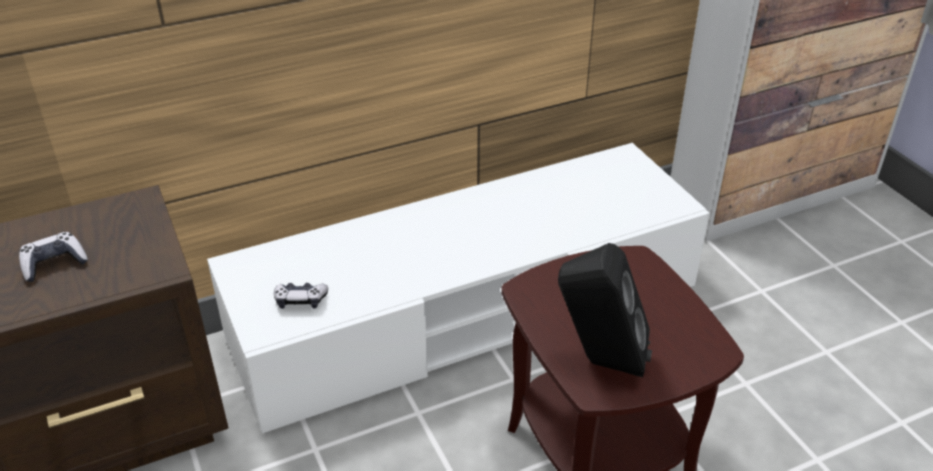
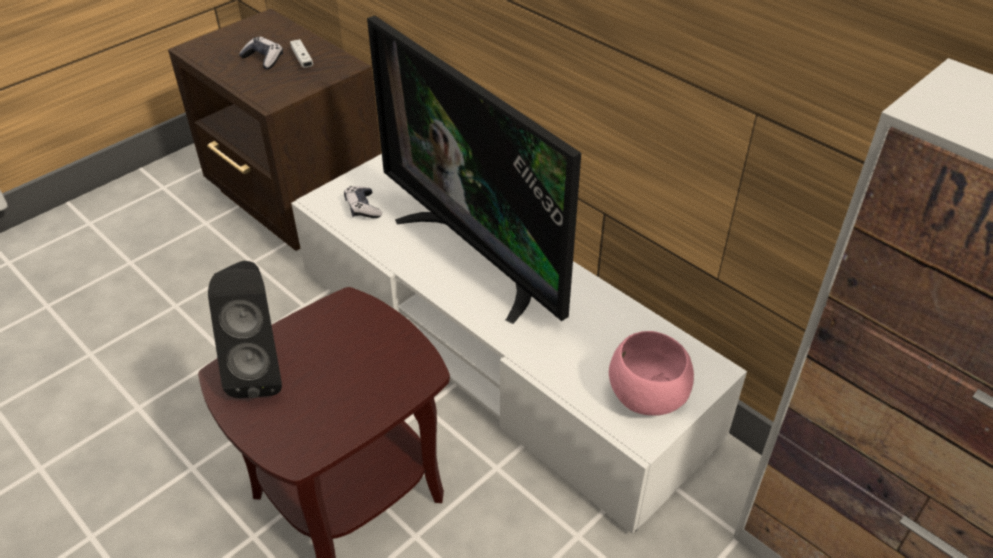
camera: 70 degrees right, 5 degrees up
(88, 232) = (302, 59): none -> white game controller
(427, 237) = (478, 254): none -> television
(641, 192) = (647, 396): none -> pink bowl

